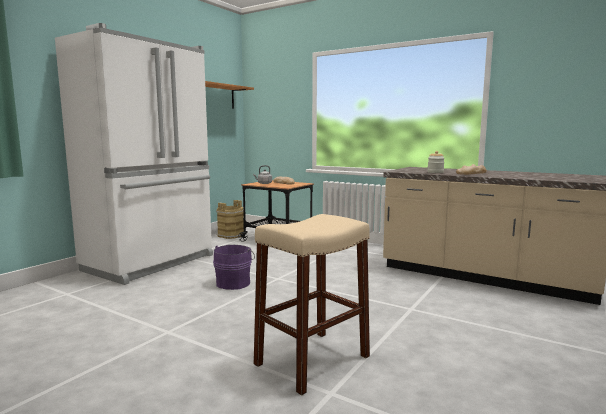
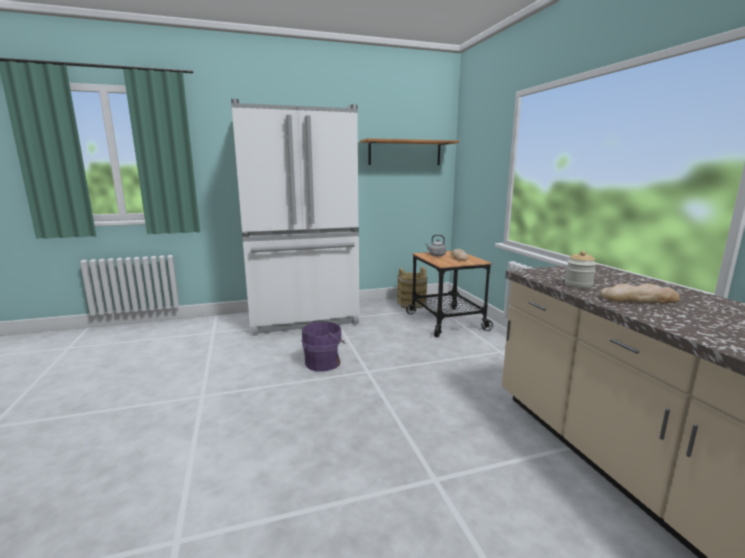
camera: 40 degrees right, 5 degrees up
(312, 360) = (230, 489): beige stool -> none

